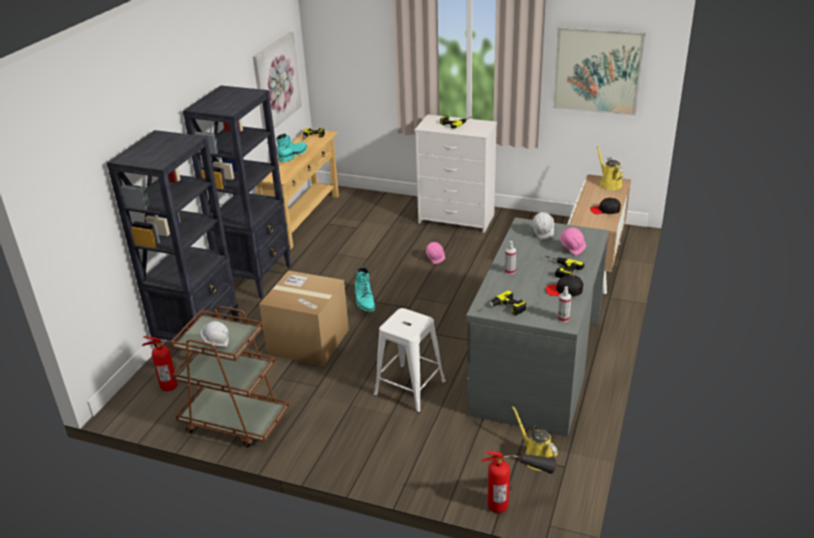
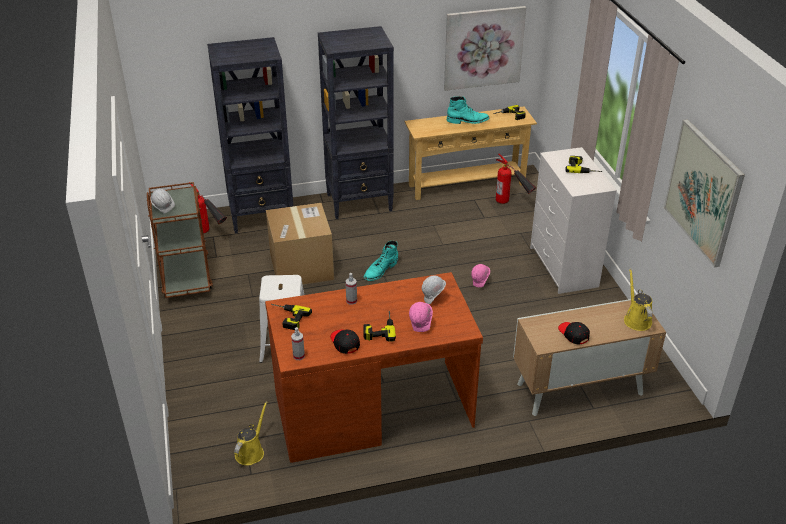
camera: 55 degrees right, 5 degrees up
(516, 501) = (191, 459): fire extinguisher -> fire extinguisher (512, 205)
(536, 367) = (372, 408): grey desk -> brown desk
(609, 183) = (636, 319): yellow watering can -> yellow watering can turned 45 degrees counterclockwise

